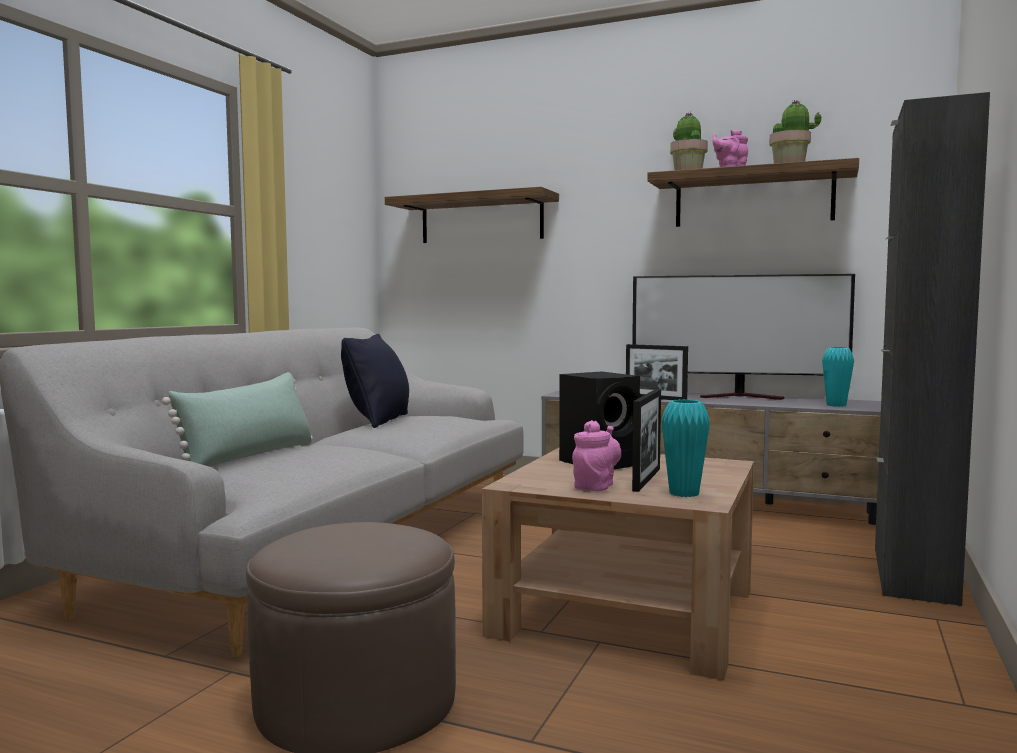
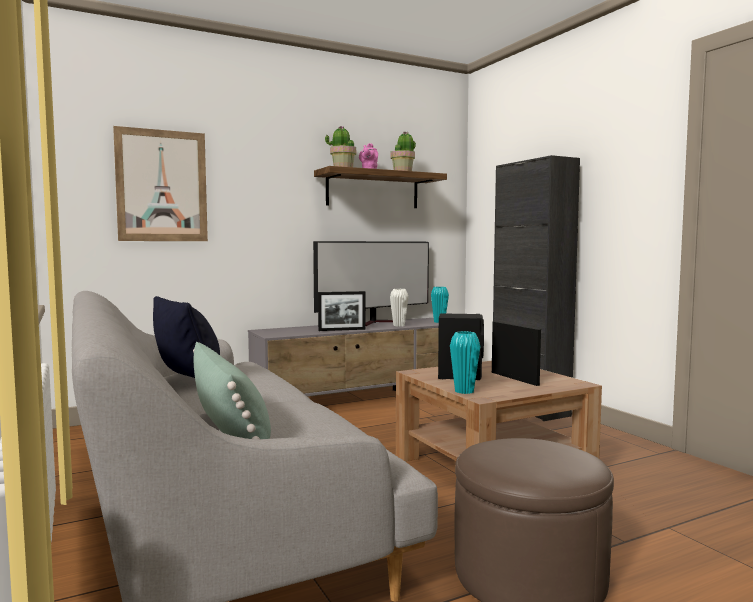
camera: 50 degrees left, 0 degrees up
(481, 219) = (162, 186): shelf -> picture
(595, 486) = (513, 387): pink teapot -> none
(684, 493) = (555, 381): turquoise vase -> turquoise vase (464, 391)
(751, 402) = (399, 325): none -> white vase

